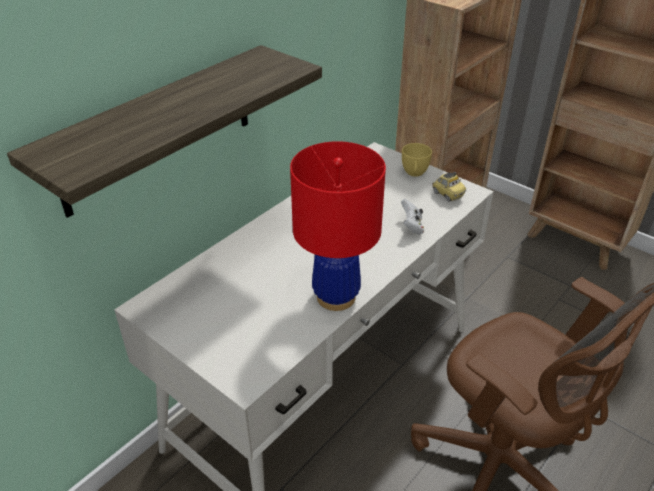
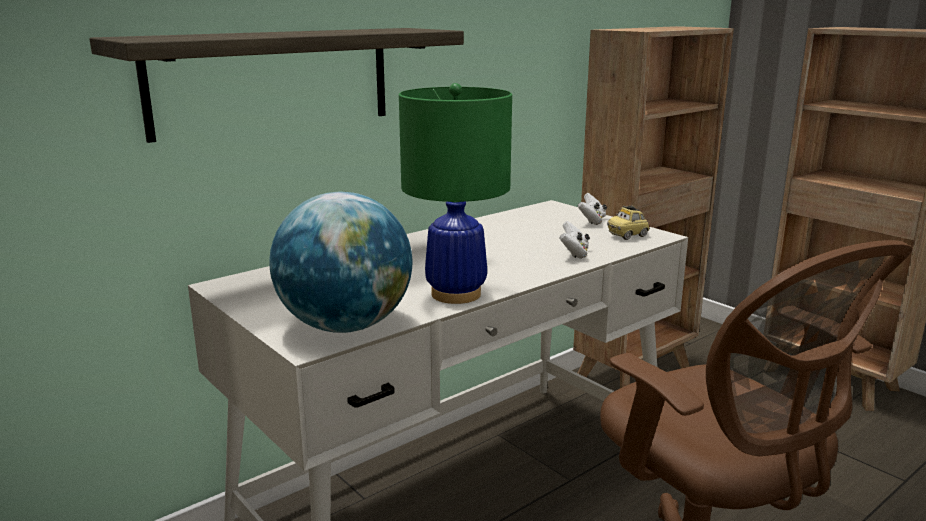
camera: 10 degrees right, 20 degrees down
(265, 353) = (346, 326): none -> globe
(335, 297) = (455, 294): red table lamp -> green table lamp
(414, 174) = (591, 221): yellow cup -> white game controller
(447, 194) = (628, 235): toy car -> toy car turned 90 degrees clockwise

